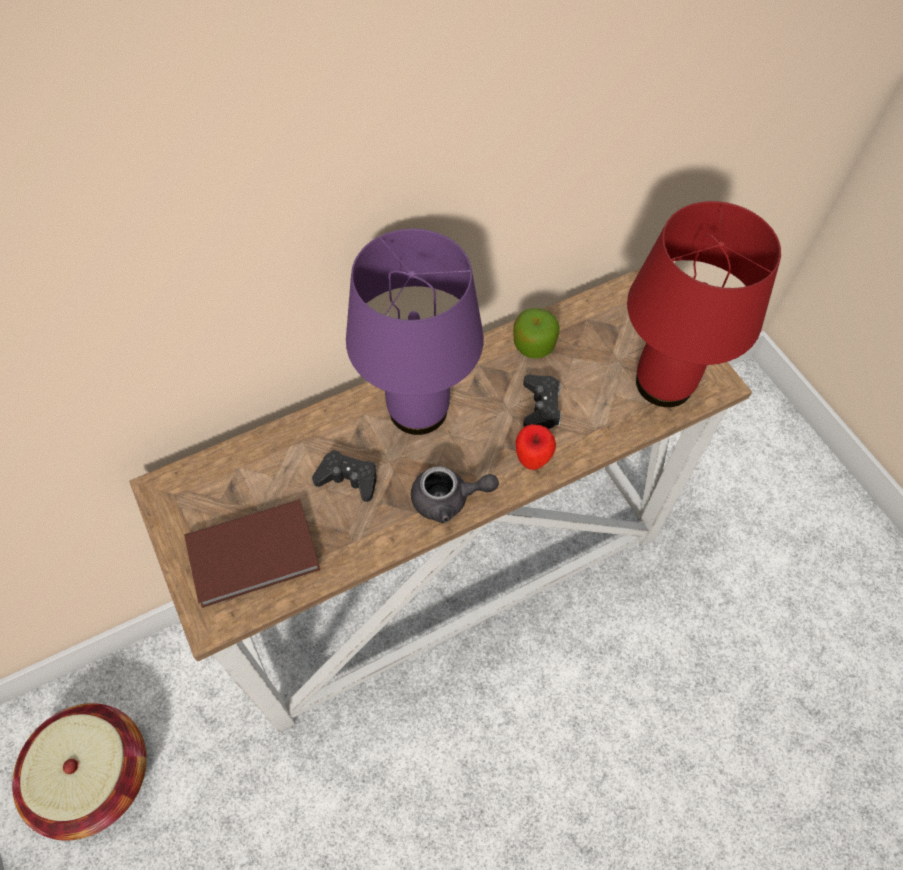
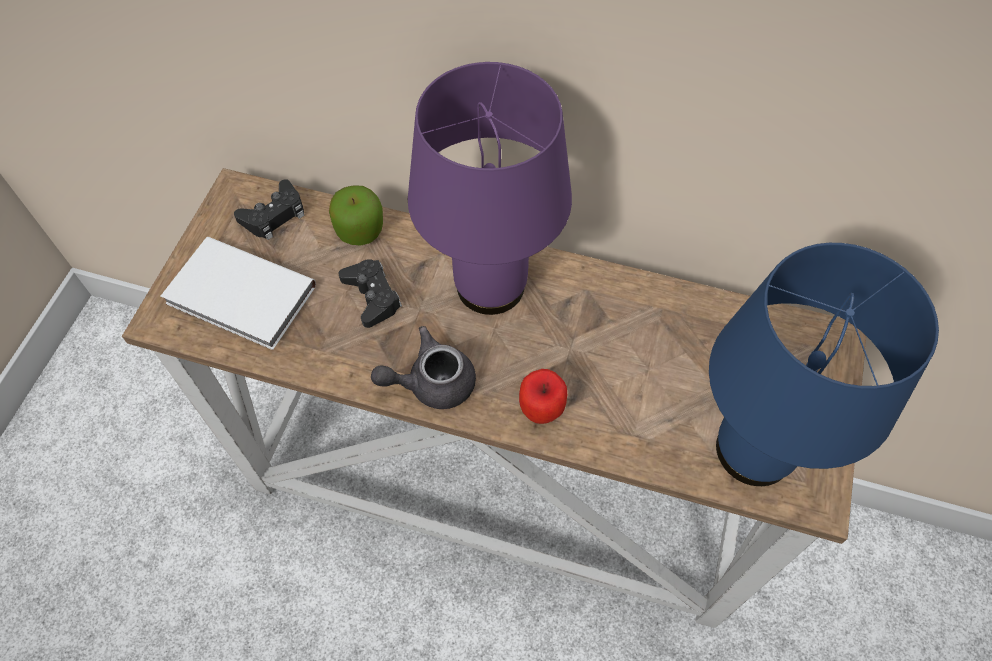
camera: 45 degrees right, 0 degrees up
(94, 775) = (119, 403): basket -> none
(255, 556) = (241, 298): brown book -> white book
(448, 500) = (431, 383): grey teapot -> grey teapot turned 120 degrees clockwise
(533, 345) = (659, 311): apple -> apple (360, 229)
(541, 406) = (603, 371): black game controller -> black game controller (274, 215)
(663, 382) = (754, 449): red table lamp -> blue table lamp

